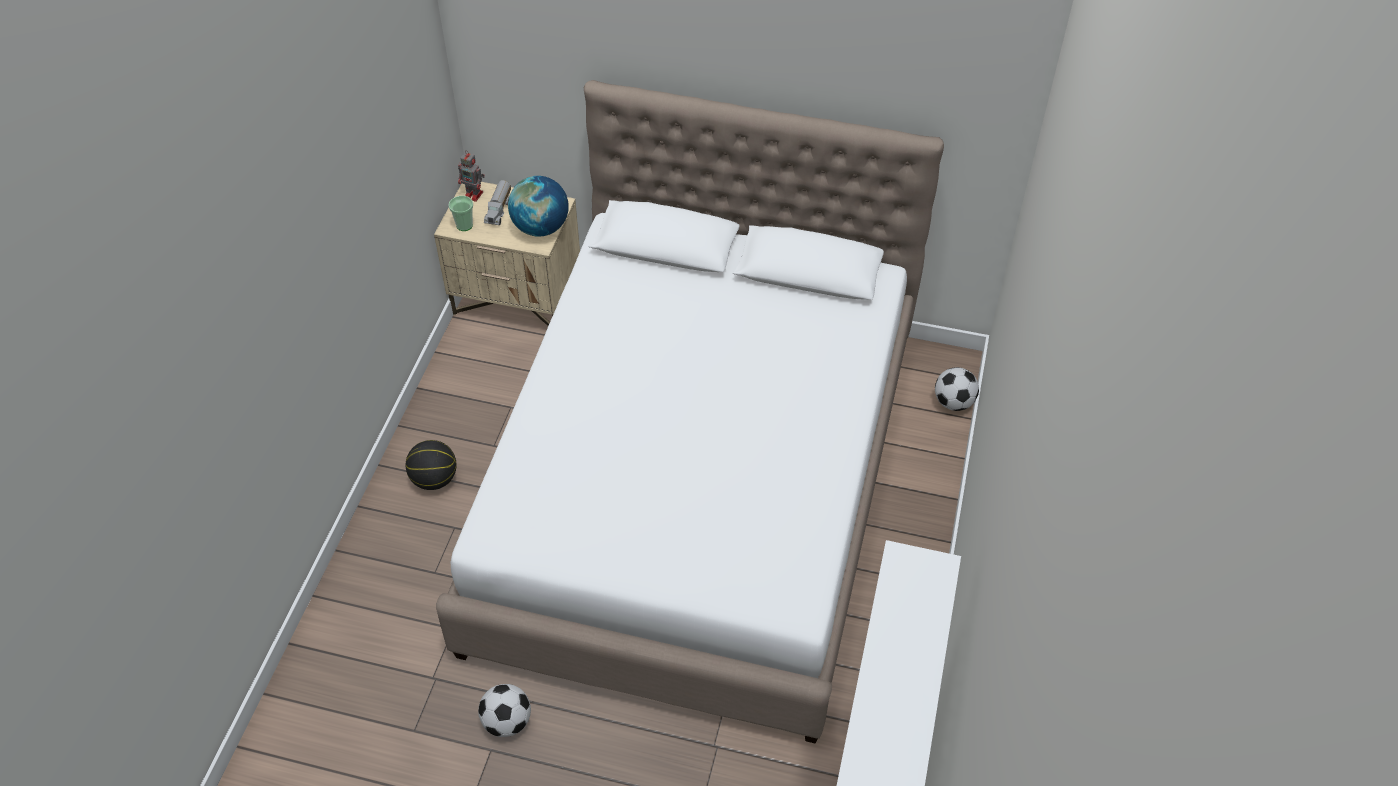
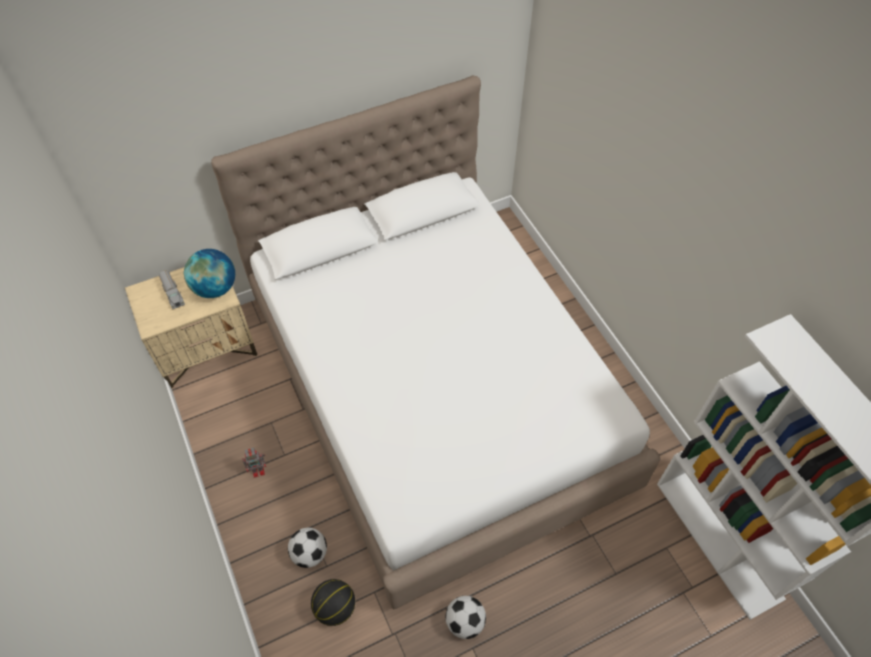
camera: 40 degrees left, 5 degrees up
(434, 479) = (266, 505): basketball -> basketball (335, 608)
(464, 225) = (158, 319): cup -> none
(474, 195) = (144, 294): toy robot -> toy robot (259, 470)
(953, 402) = (522, 245): football -> football (310, 553)

